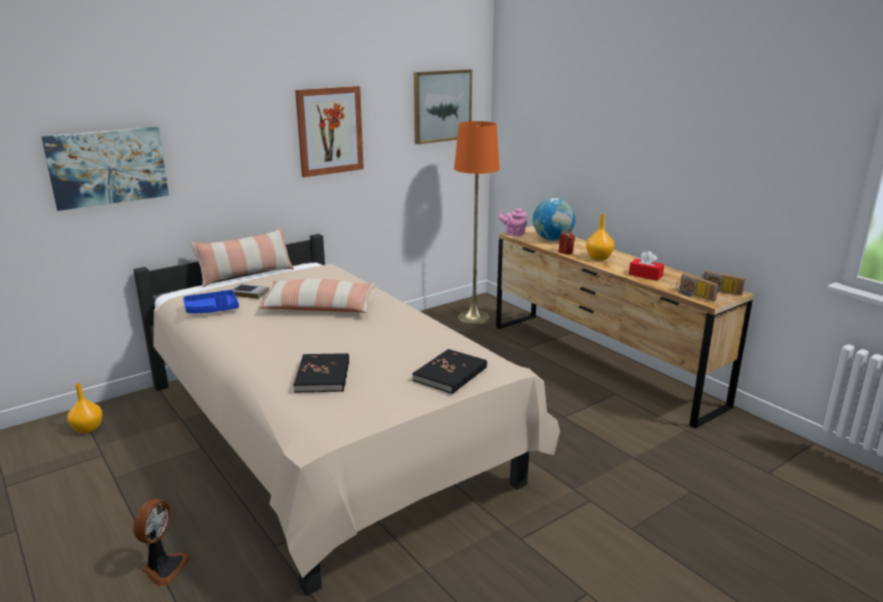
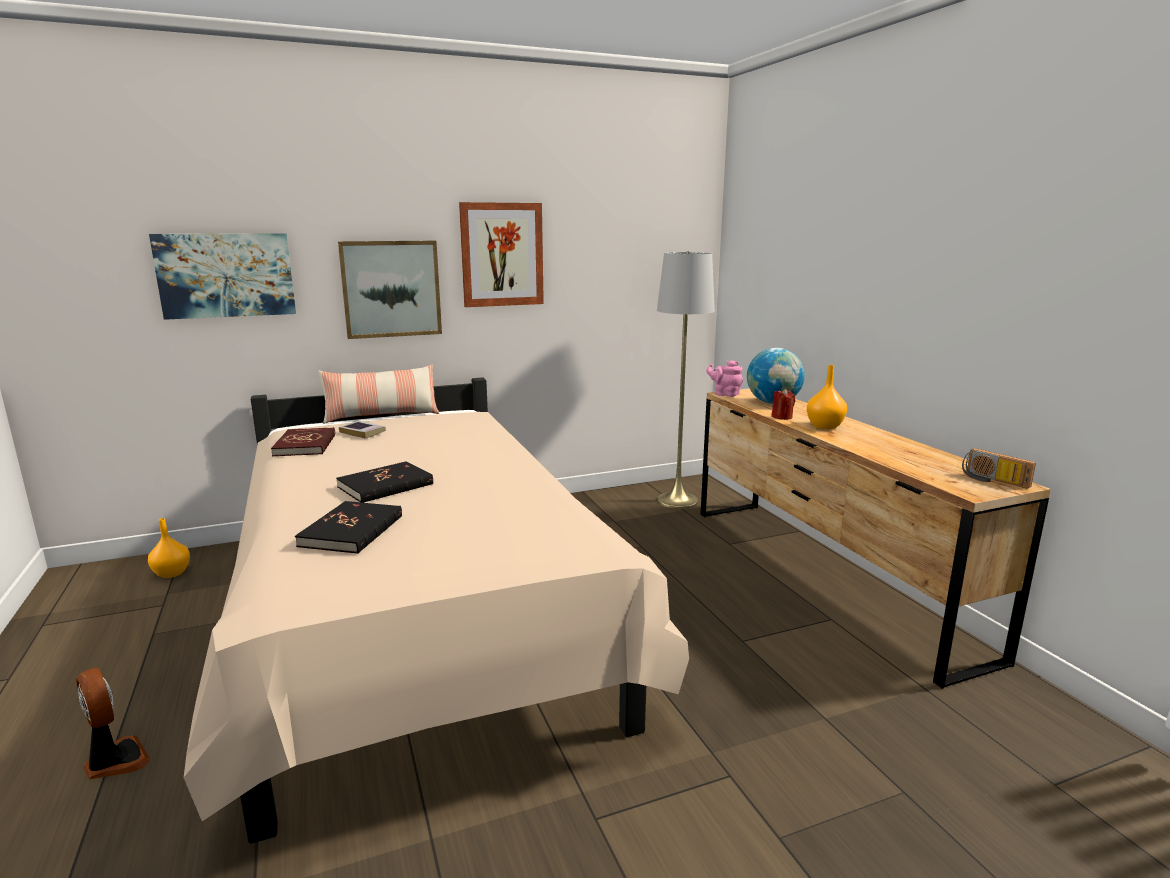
camera: 15 degrees right, 5 degrees down
(163, 568) = (115, 761): fan -> fan turned 75 degrees counterclockwise
(212, 309) = (305, 445): blue tray -> red book
(319, 308) = (424, 454): pillow -> none
(442, 106) = (652, 235): picture -> picture (391, 289)
(450, 374) = (519, 549): black book -> black book (385, 486)
(474, 318) = (677, 500): orange floor lamp -> grey floor lamp
(645, 275) = (882, 451): red tissue box -> none
(693, 295) = (947, 482): radio -> none

